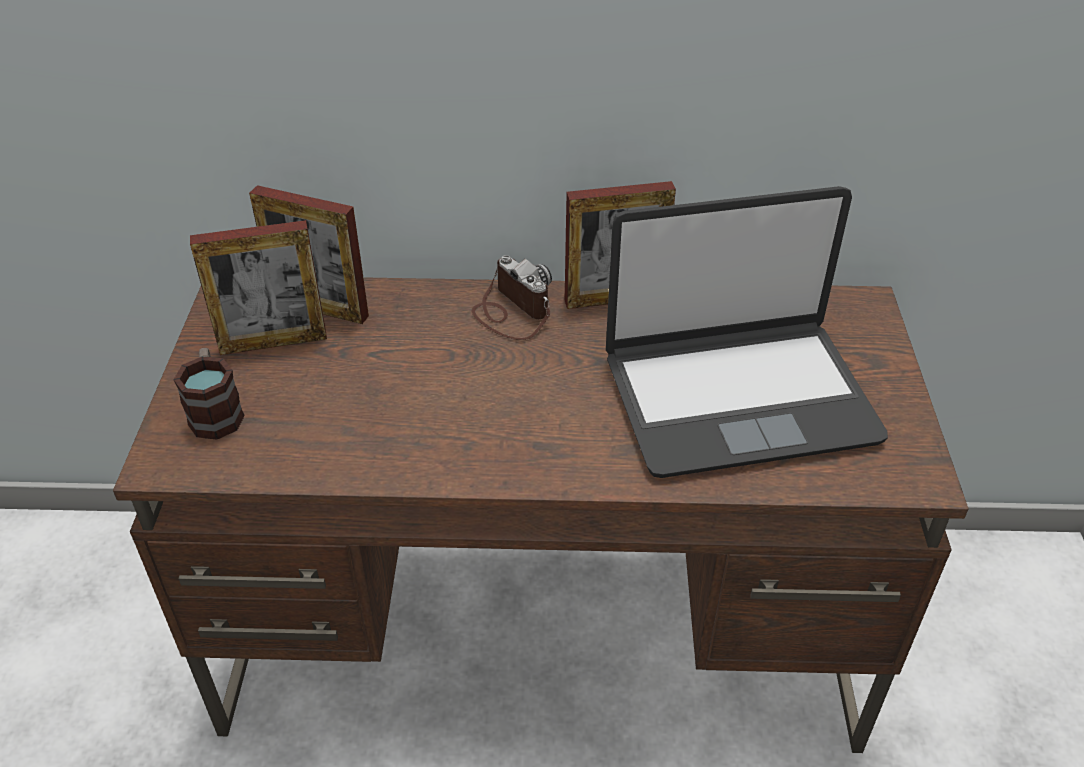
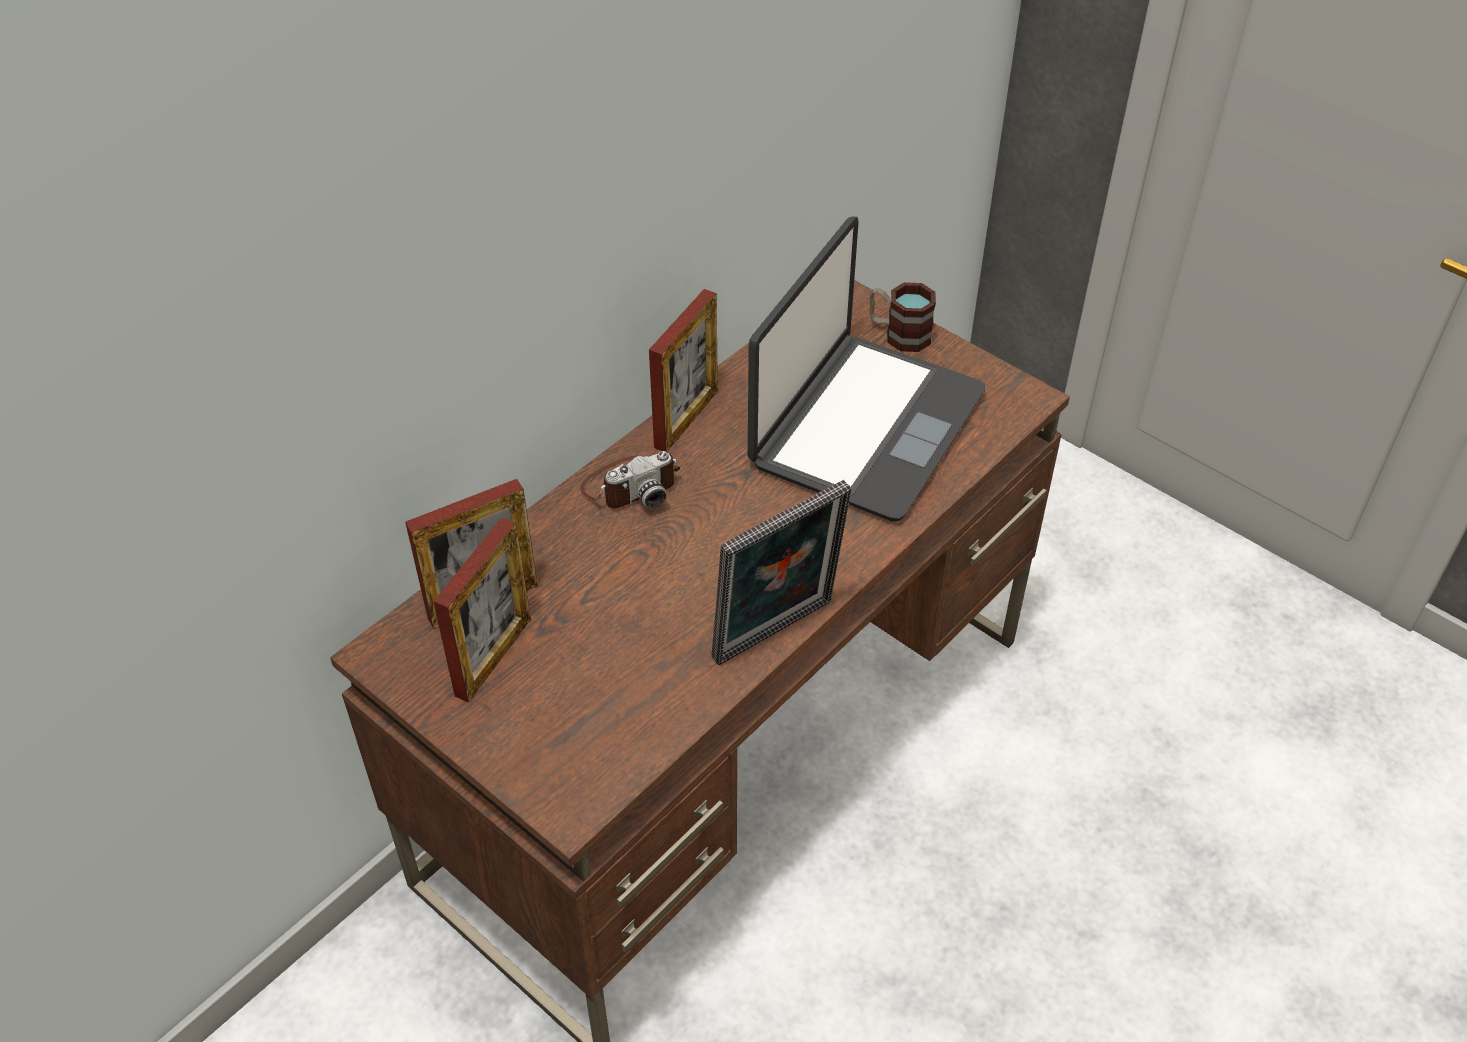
camera: 50 degrees left, 5 degrees up
(216, 411) = (544, 741): mug -> mug (899, 334)
(445, 477) = (777, 635): none -> picture frame
(512, 311) = (631, 485): camera -> camera turned 150 degrees clockwise

